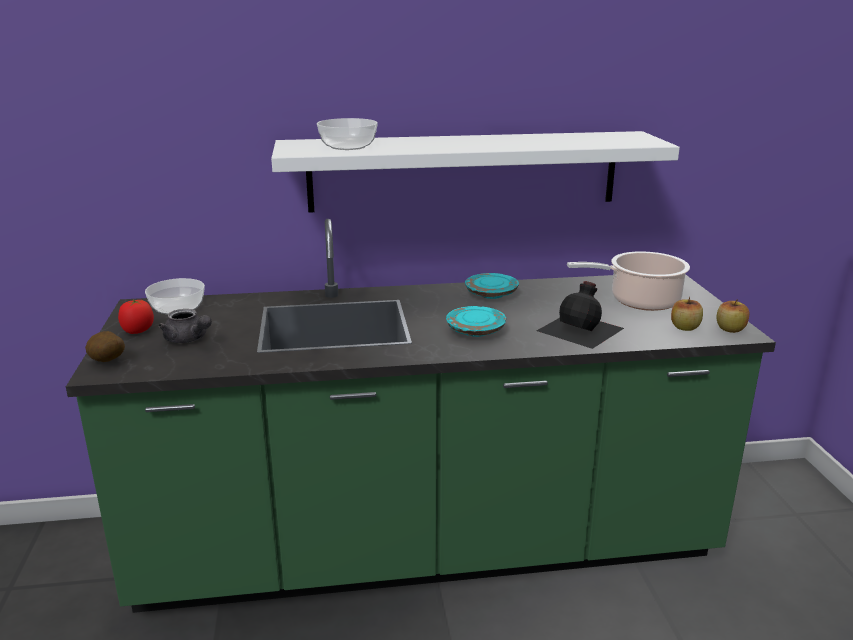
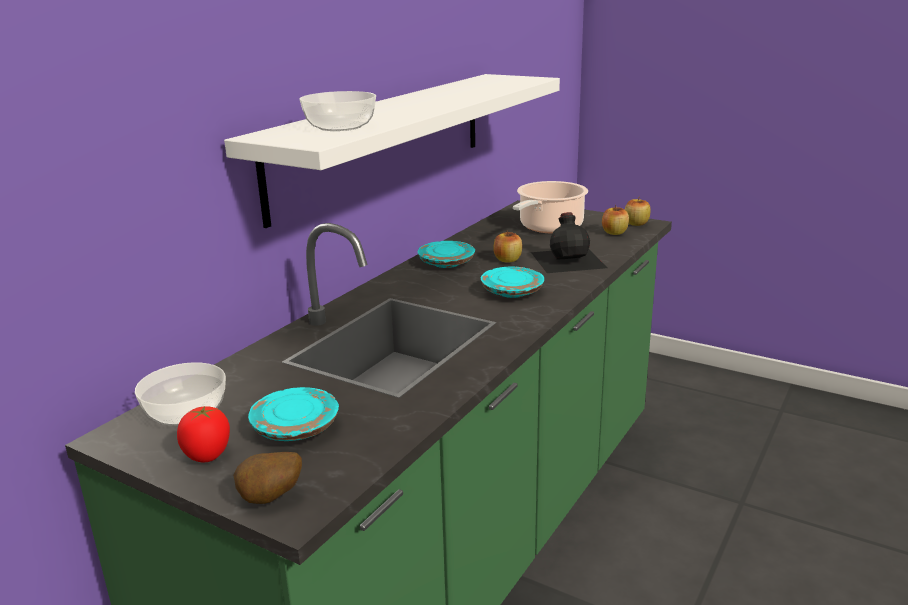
camera: 50 degrees left, 0 degrees up
(188, 339) = (296, 427): grey teapot -> turquoise plate
(536, 310) = (507, 260): none -> apple

